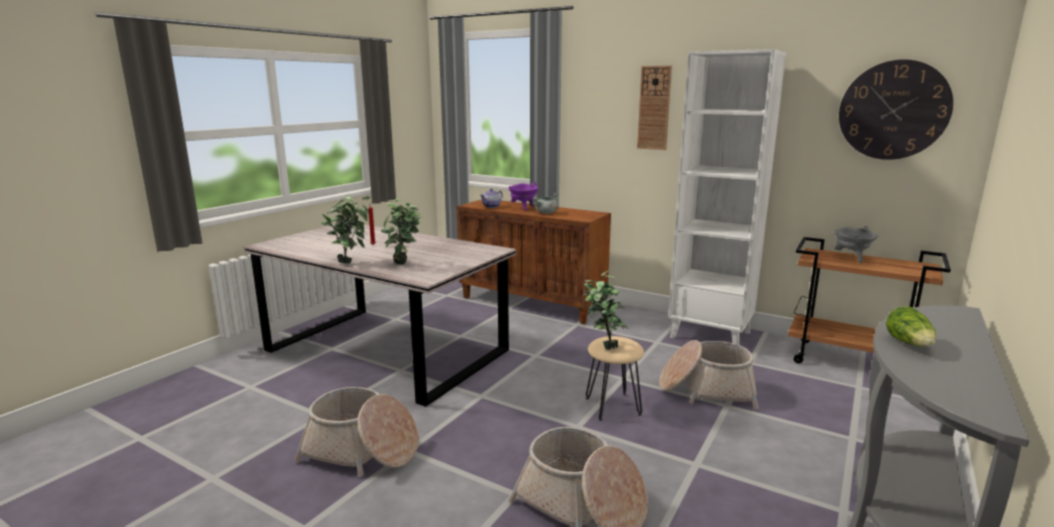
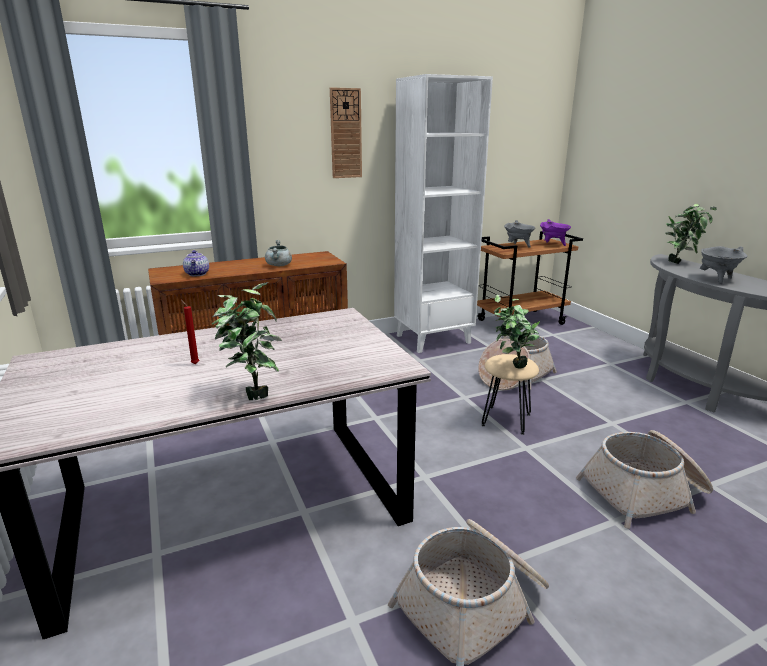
camera: 55 degrees left, 5 degrees up
(404, 265) = (326, 366): potted plant -> potted plant (681, 263)
(523, 208) = (237, 267): purple cooking pot -> purple cooking pot (552, 245)
(893, 110) = (520, 130): wall clock -> none
(910, 344) = (716, 280): lettuce -> grey cooking pot

